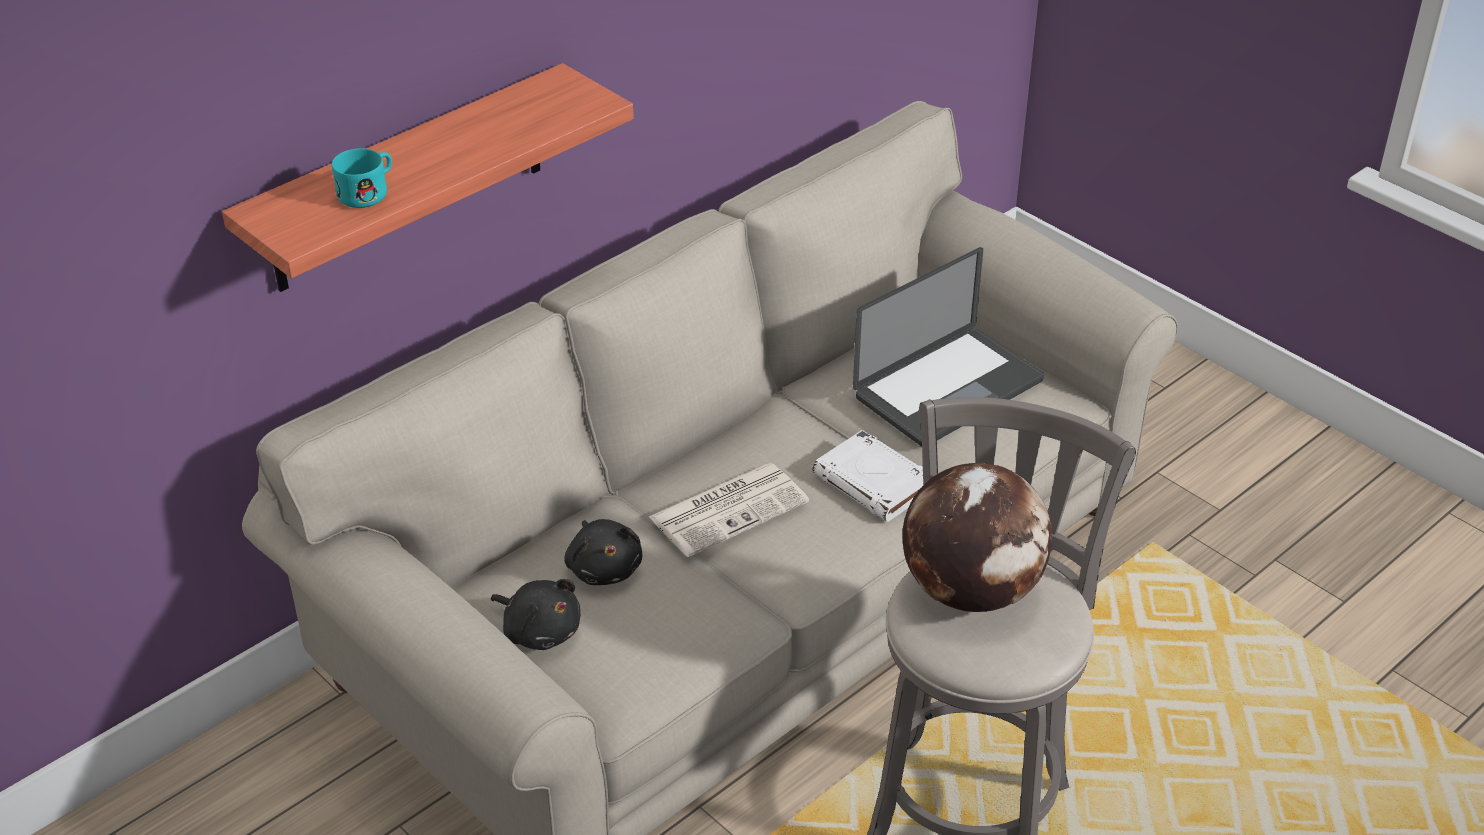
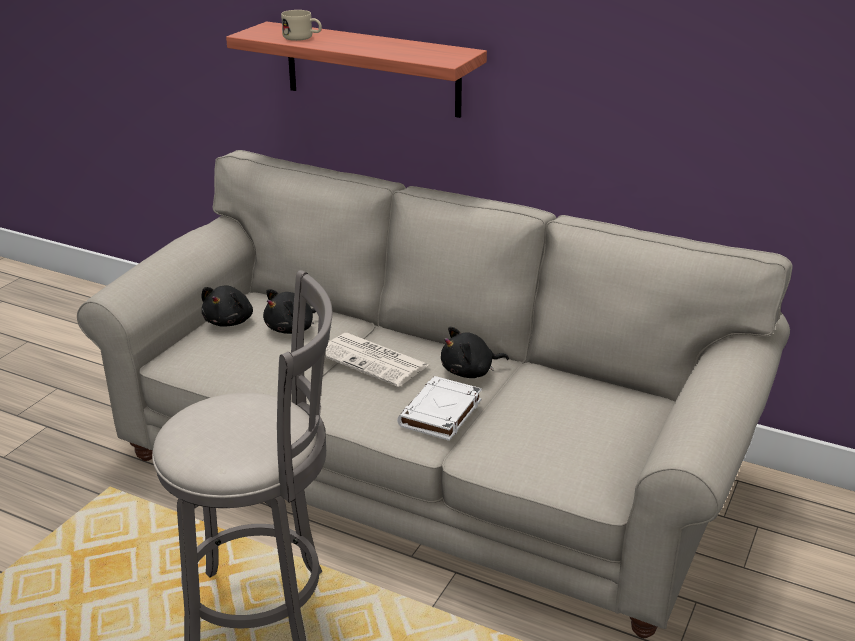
camera: 70 degrees right, 10 degrees down
(369, 192) = (302, 37): turquoise mug -> beige mug
(791, 436) = (470, 372): none -> black plush toy
(948, 389) = (569, 423): laptop -> none
(971, 590) = (248, 416): globe -> none

